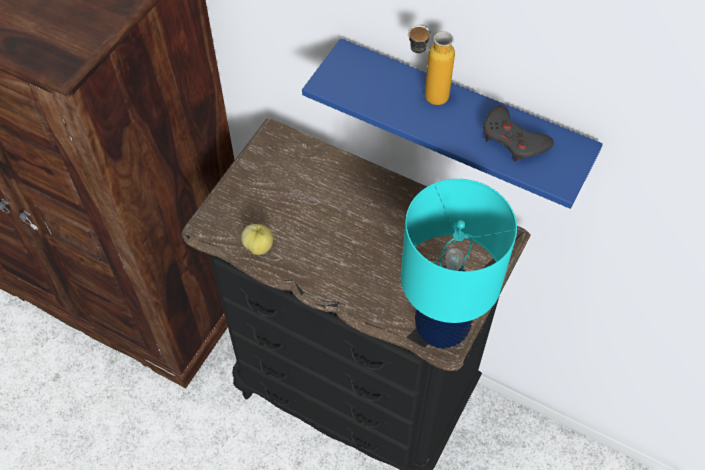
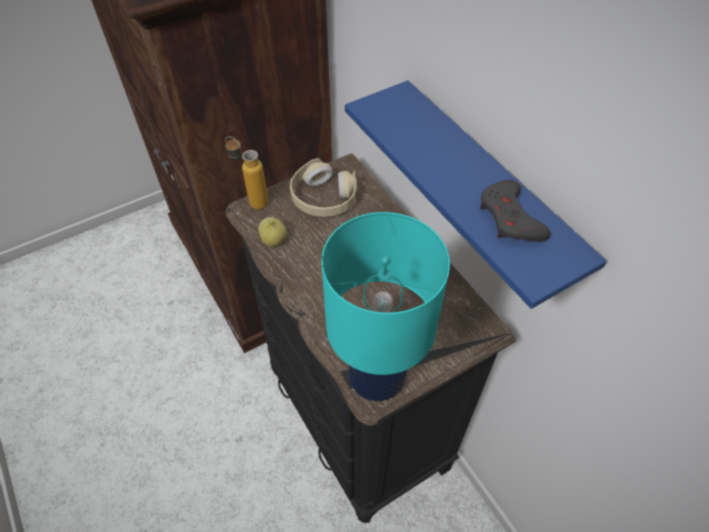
camera: 30 degrees right, 5 degrees down
(276, 179) = (323, 197): none -> beige headphones
(426, 97) = (449, 150): bottle -> bottle (252, 200)

